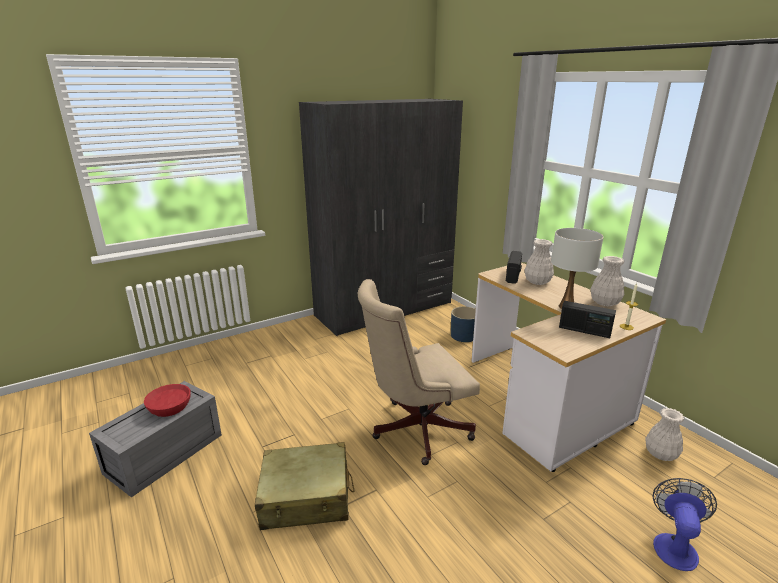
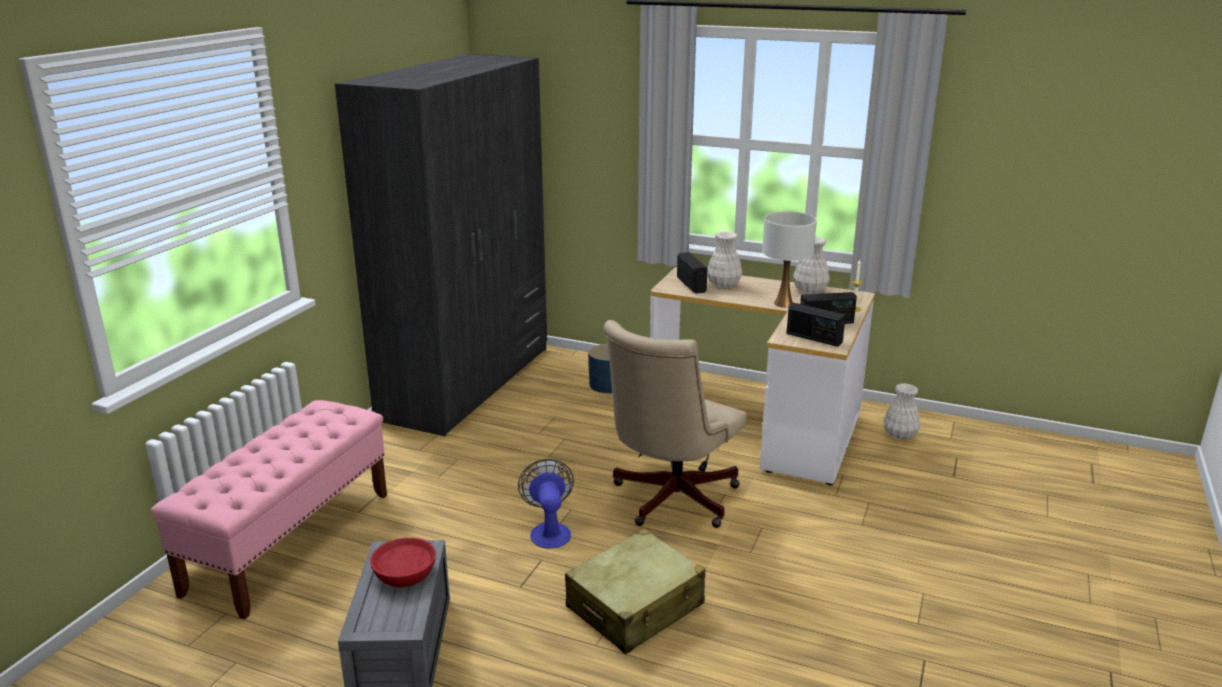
camera: 35 degrees left, 0 degrees up
(199, 366) = (290, 541): none -> pink bench
(555, 340) = (814, 338): none -> radio
(674, 545) = (966, 499): fan -> fan (549, 531)

